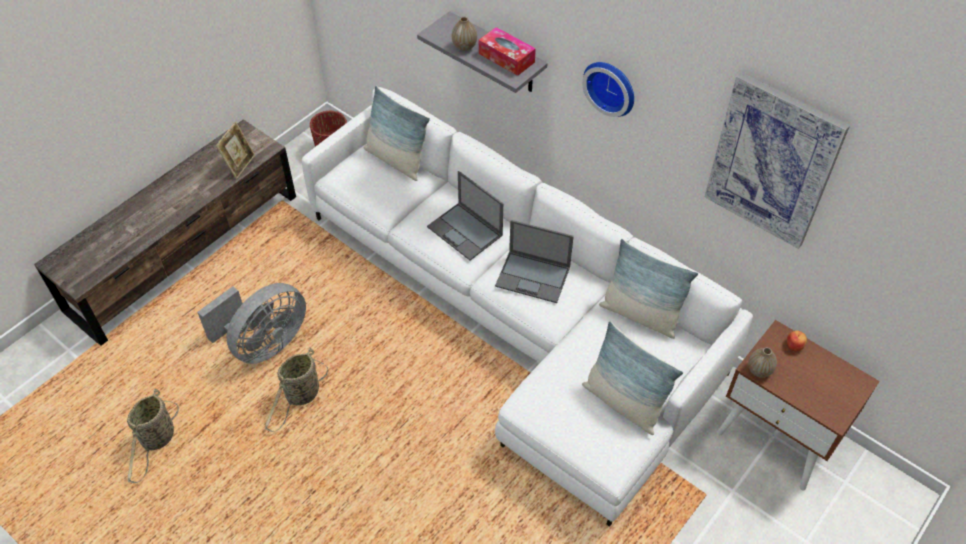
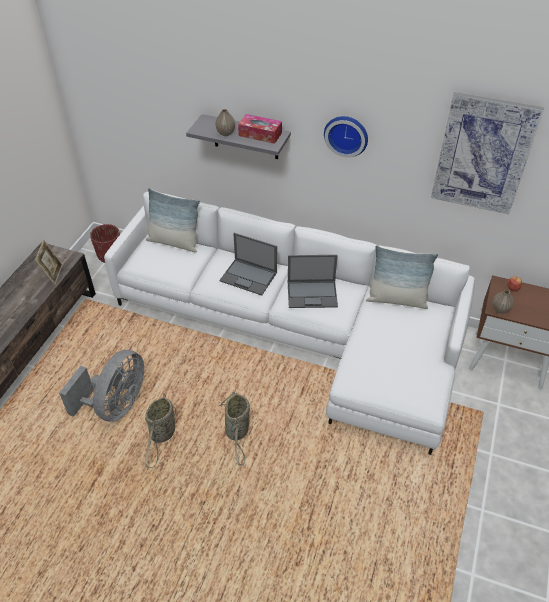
camera: 20 degrees left, 5 degrees down
(157, 440) = (57, 505): basket -> basket (237, 432)
(623, 402) = (416, 360): pillow -> none

